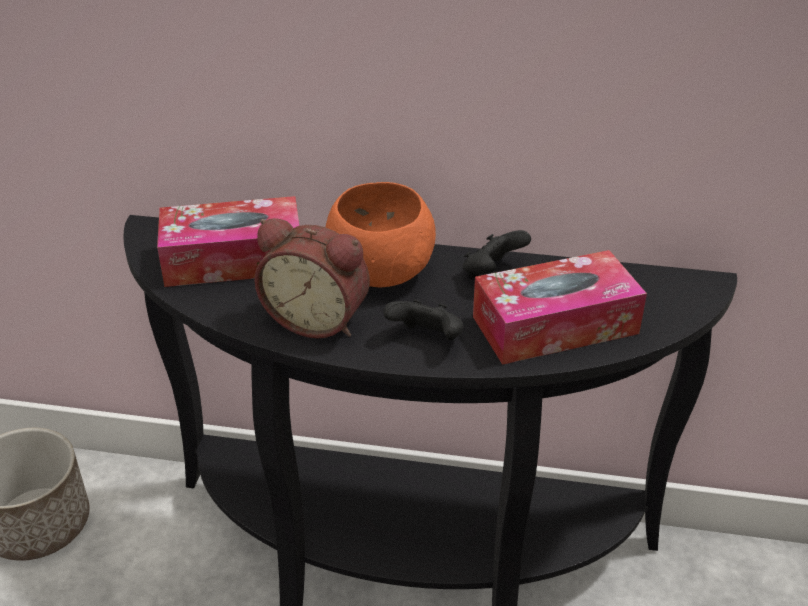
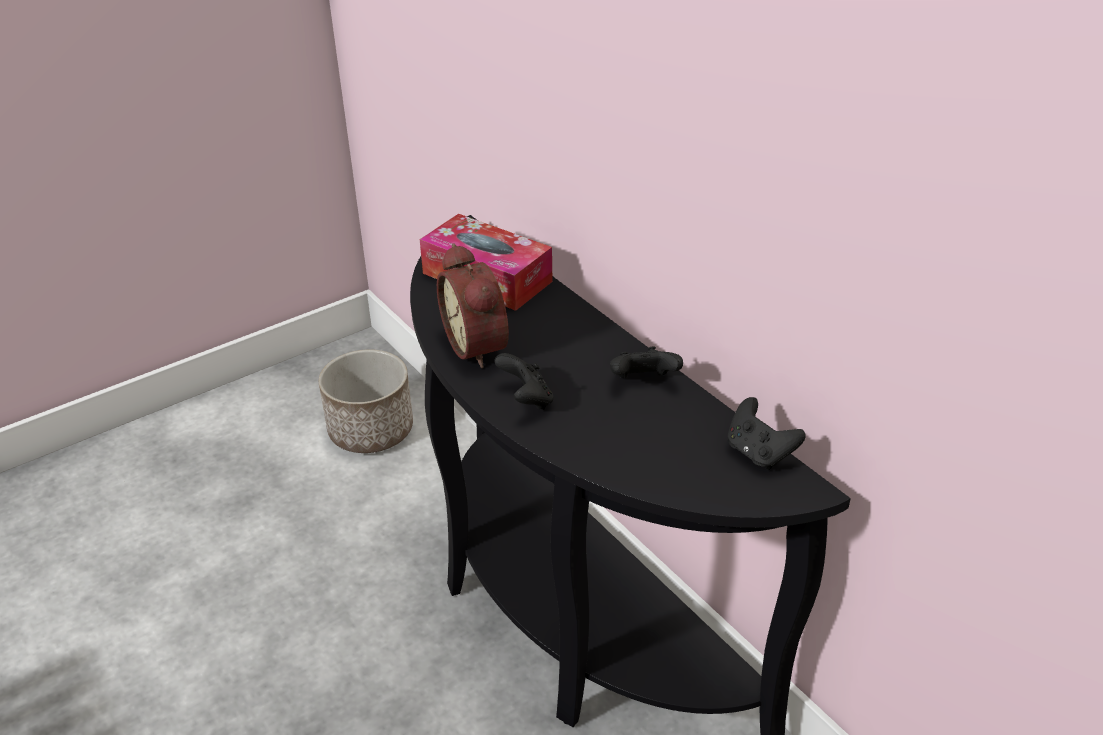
camera: 45 degrees right, 0 degrees up
(379, 272) = (565, 337): orange bowl -> none
(555, 325) = (629, 444): tissue box -> none
(643, 277) = (759, 453): none -> black game controller

